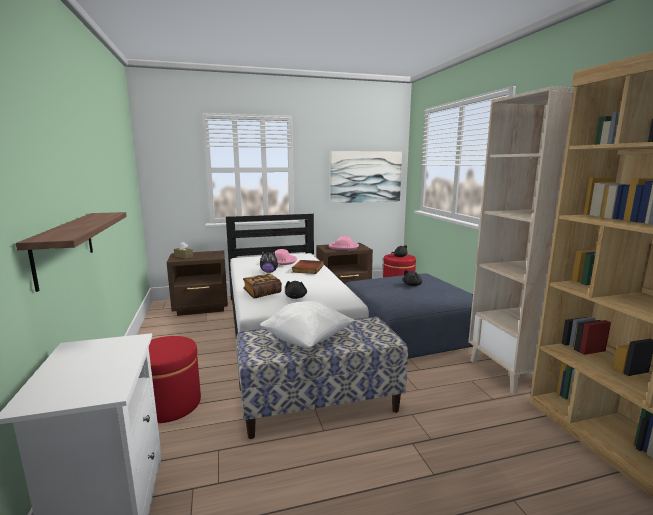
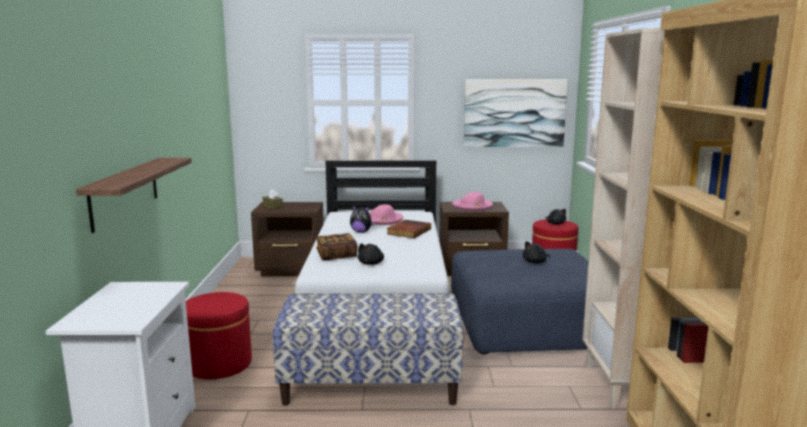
camera: 15 degrees right, 0 degrees up
(307, 340) = (355, 310): white pillow -> none

